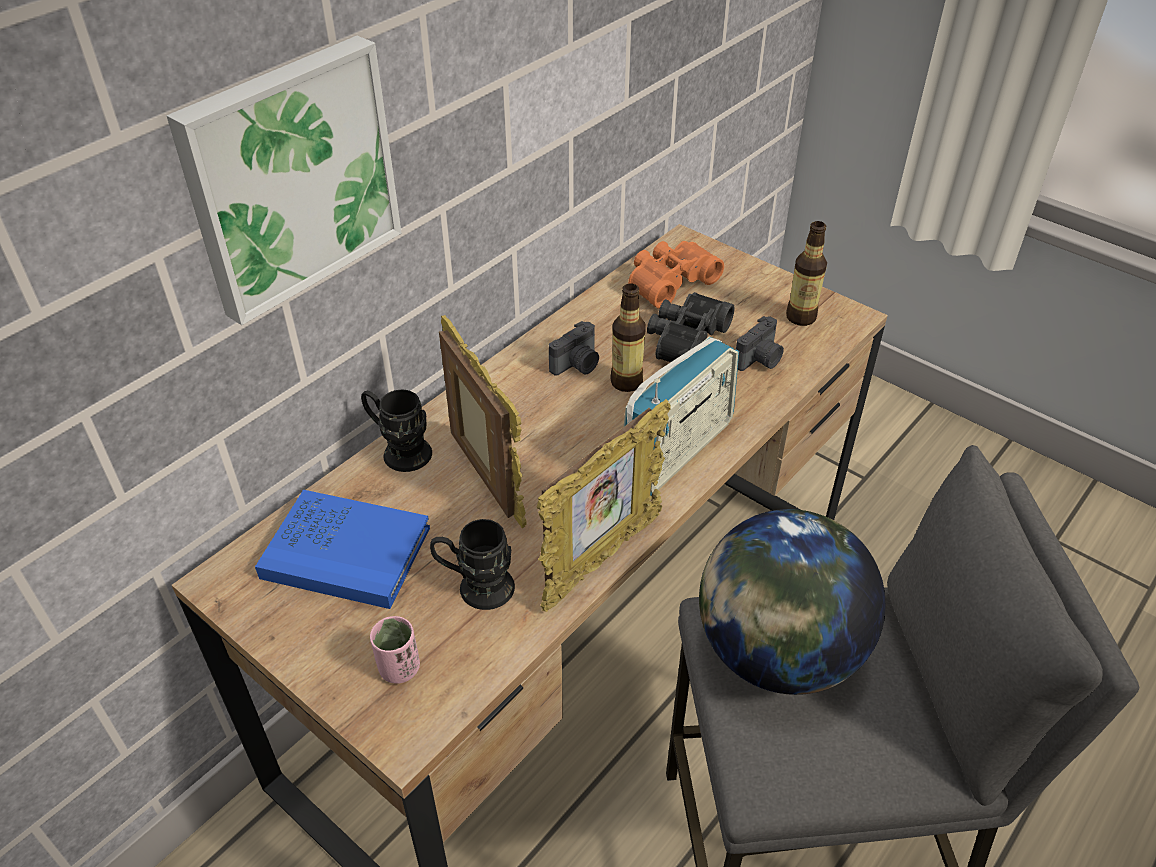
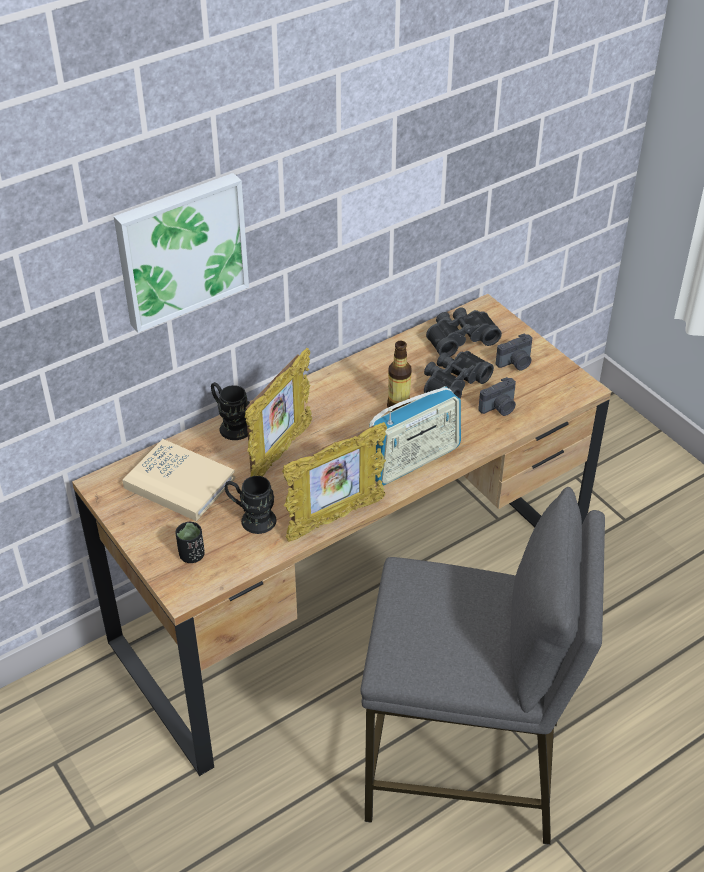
camera: 15 degrees right, 0 degrees up
(346, 553) = (179, 483): blue book -> beige book
(399, 668) = (191, 555): pink cup -> black cup
(485, 478) = (280, 454): picture frame -> picture frame turned 45 degrees clockwise
(577, 365) = (369, 389): camera -> camera (516, 363)
(669, 281) = (460, 338): orange binoculars -> black binoculars
(777, 652) = (431, 599): globe -> none
(801, 317) = (545, 382): bottle -> none

